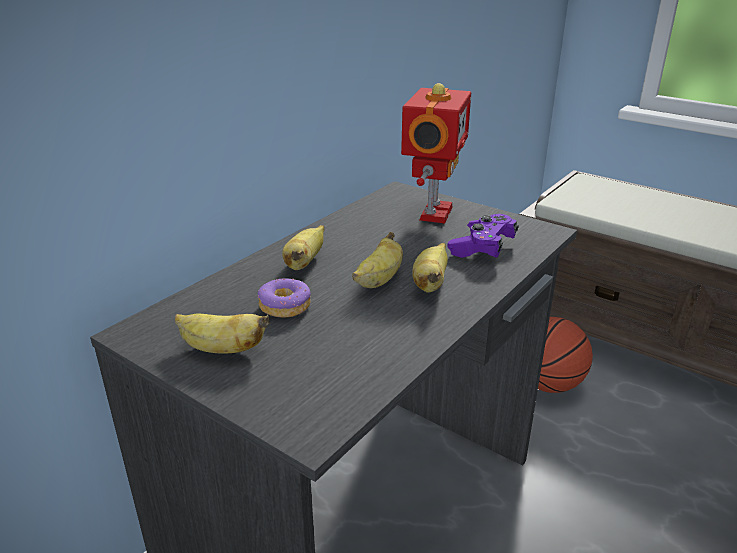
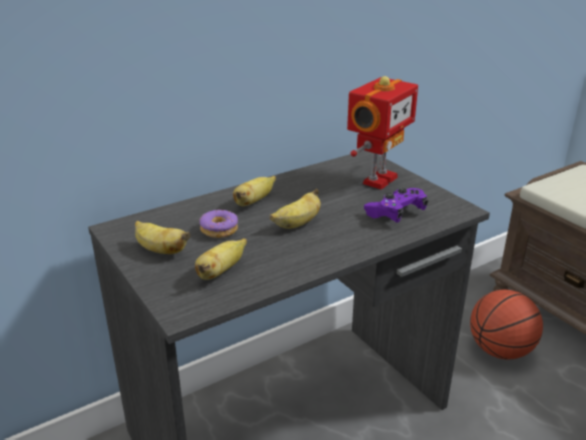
camera: 20 degrees right, 0 degrees up
(430, 283) = (333, 233): banana -> banana (220, 271)

